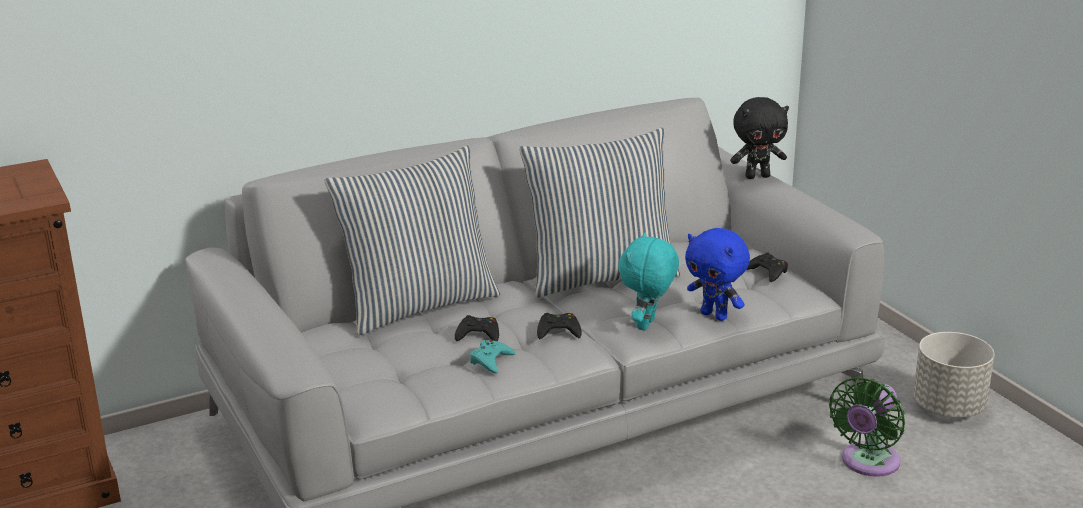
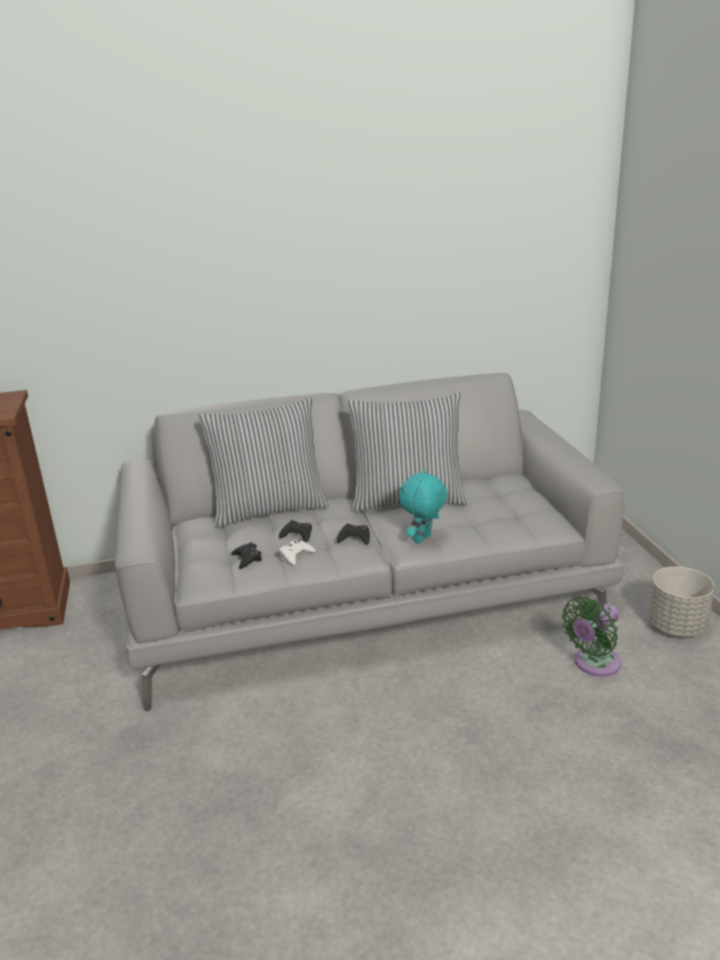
camera: 15 degrees right, 0 degrees up
(491, 361) = (296, 555): turquoise game controller -> white game controller
(715, 315) = (478, 537): blue plush toy -> none
(757, 176) = (545, 434): black plush toy -> none
(767, 272) = (533, 507): black game controller -> black game controller (247, 559)

